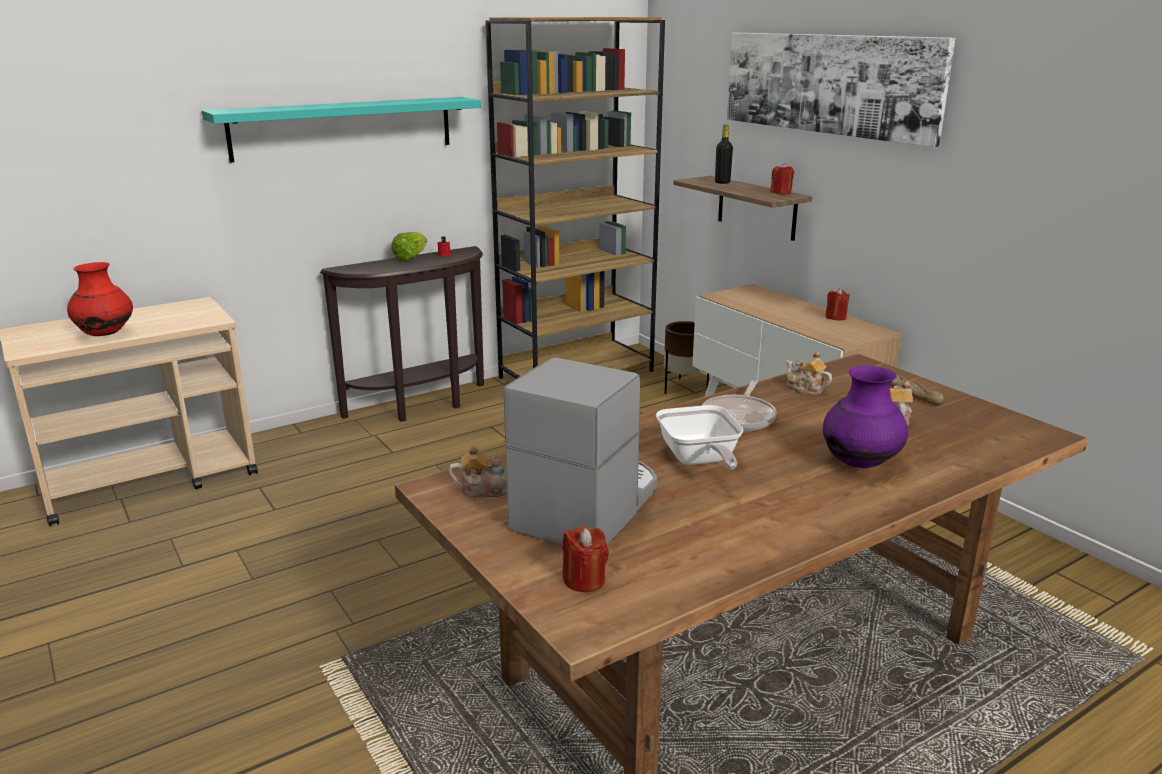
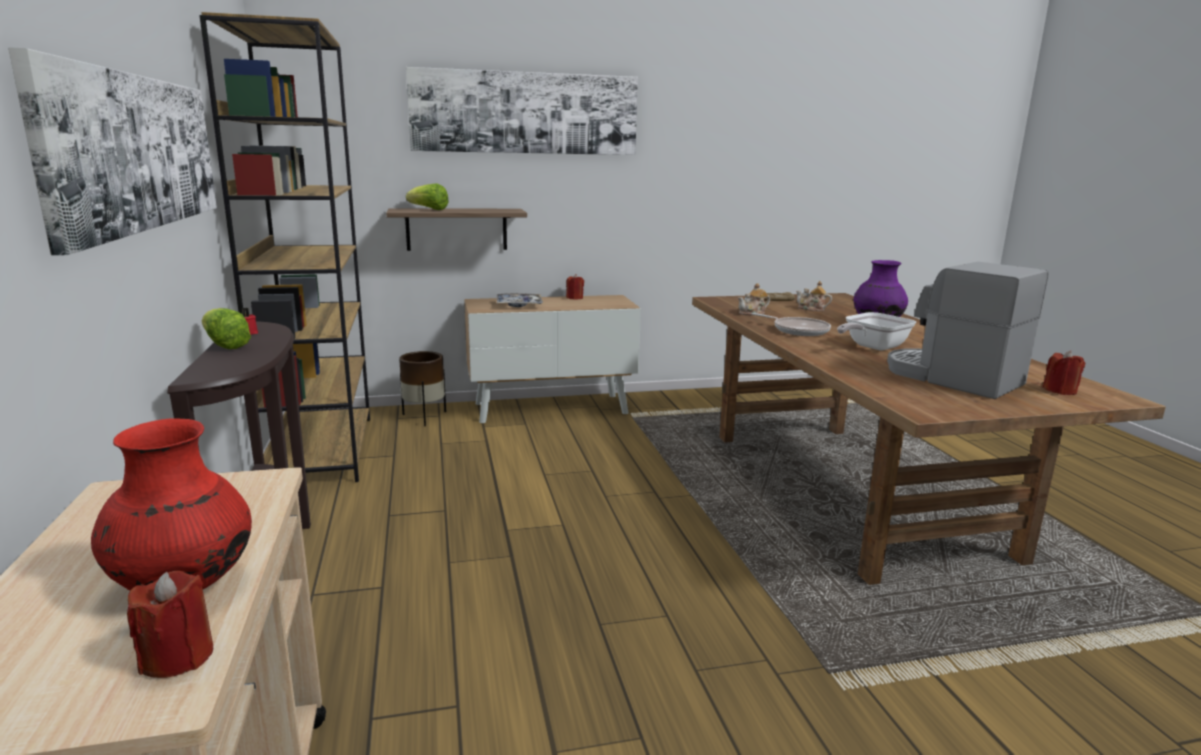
camera: 70 degrees left, 5 degrees down
(343, 128) = (137, 152): turquoise shelf -> picture
(483, 489) = (926, 399): teapot -> none
(699, 461) = (872, 347): frying pan -> frying pan turned 135 degrees clockwise
(722, 182) = (429, 209): black bottle -> lettuce
(760, 304) = (519, 305): none -> tray
(781, 193) = (497, 209): red candle -> red candle (178, 657)

